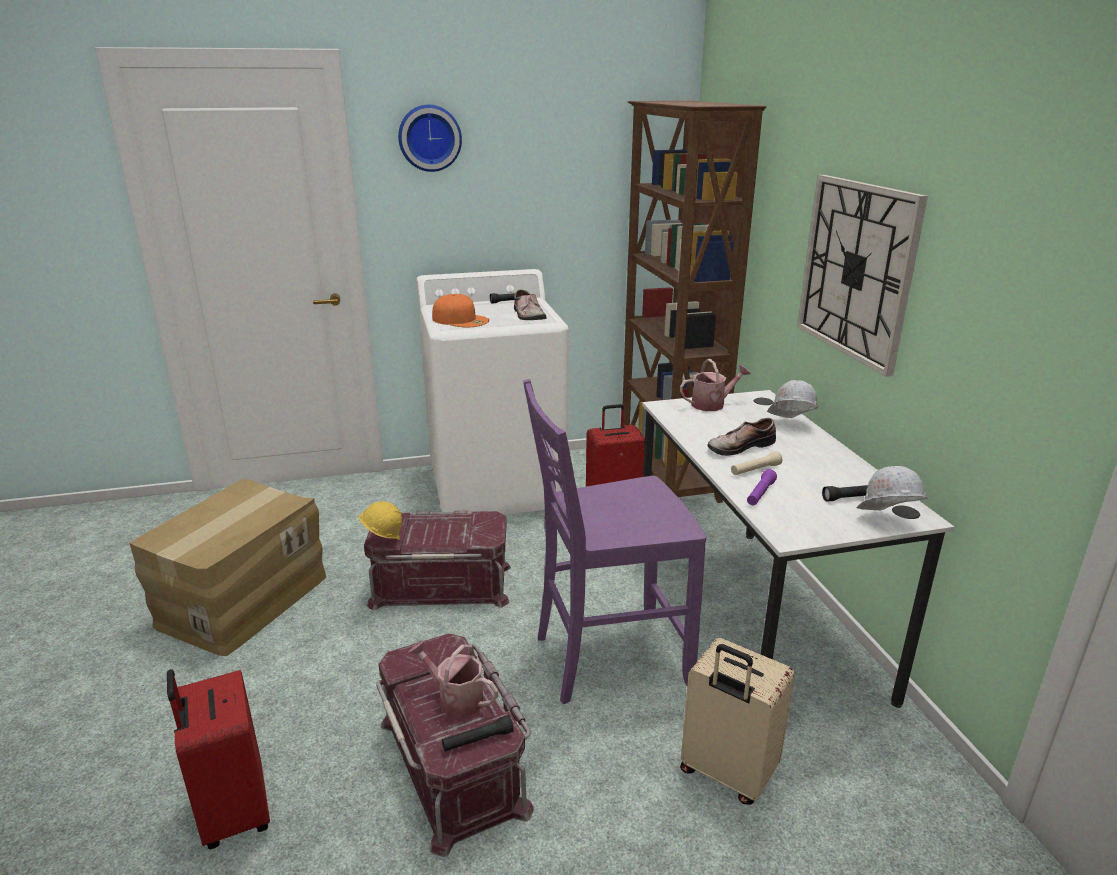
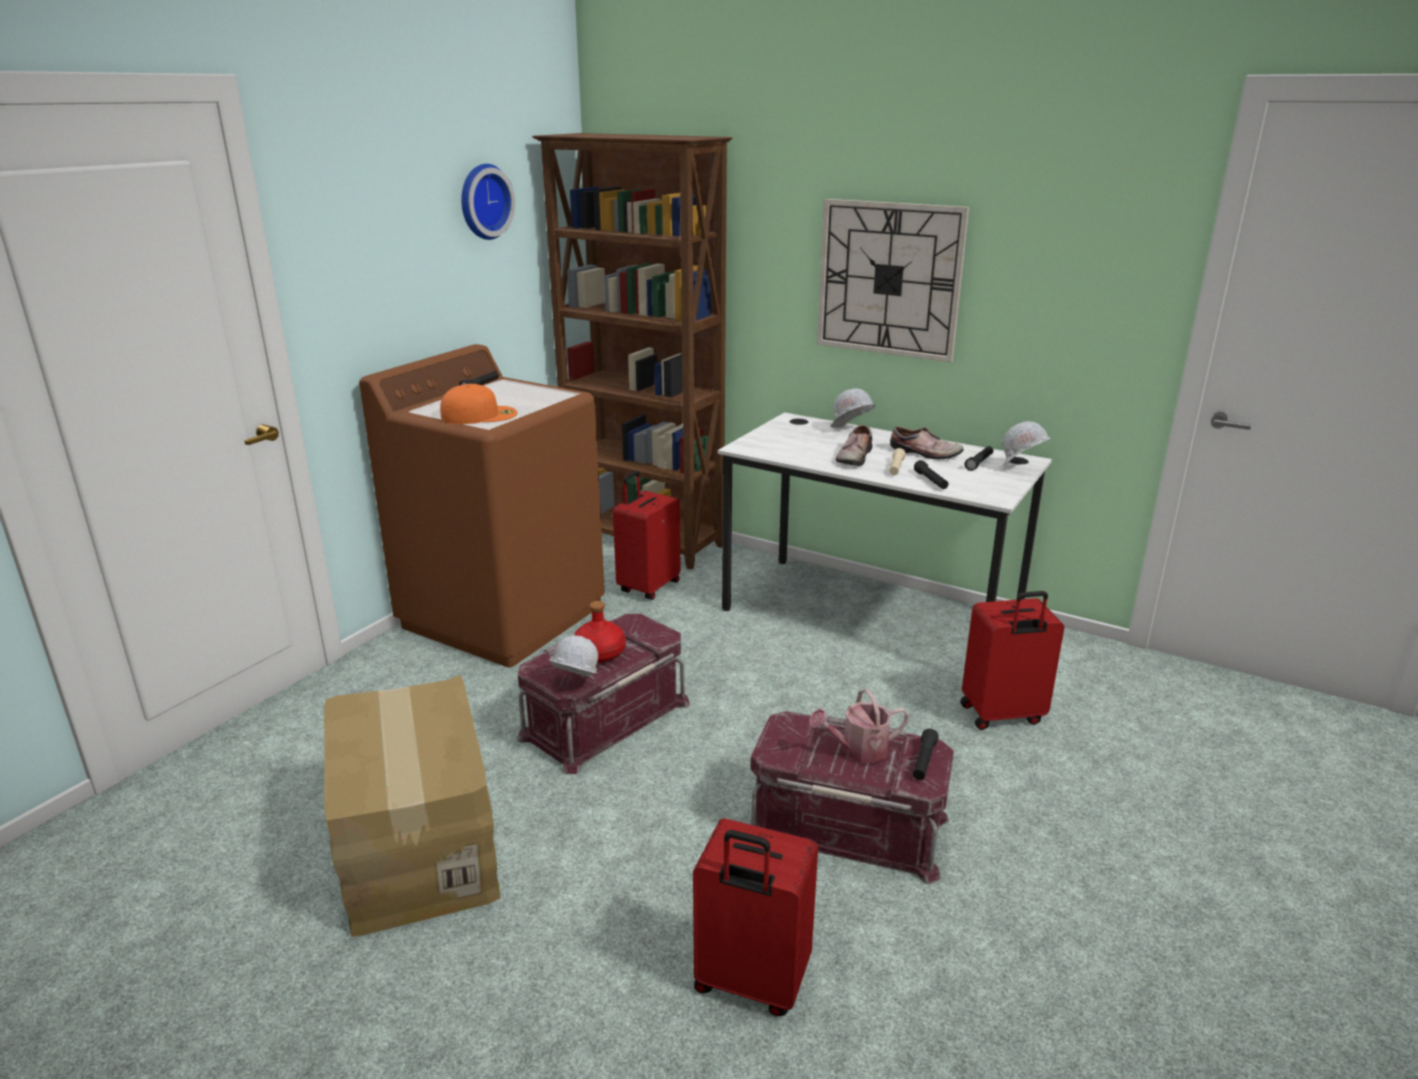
camera: 45 degrees left, 0 degrees up
(382, 542) = (573, 686): yellow hard hat -> white hard hat
(429, 138) = (350, 193): wall clock -> wall clock (482, 201)
(435, 529) = (599, 653): none -> red bottle
(497, 485) = (504, 615): white washing machine -> brown washing machine
(527, 315) = (535, 394): shoe -> shoe (924, 453)
(607, 658) = (826, 693): purple chair -> none
(712, 404) = (771, 435): watering can -> none
(726, 774) = (1002, 715): beige suitcase -> red suitcase
(760, 494) = (931, 481): purple flashlight -> black flashlight

